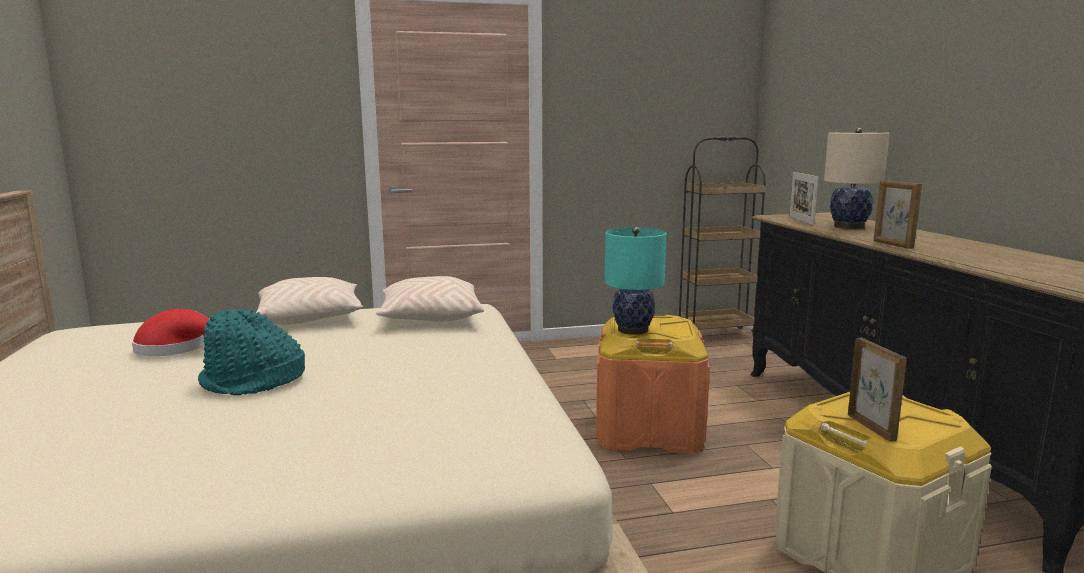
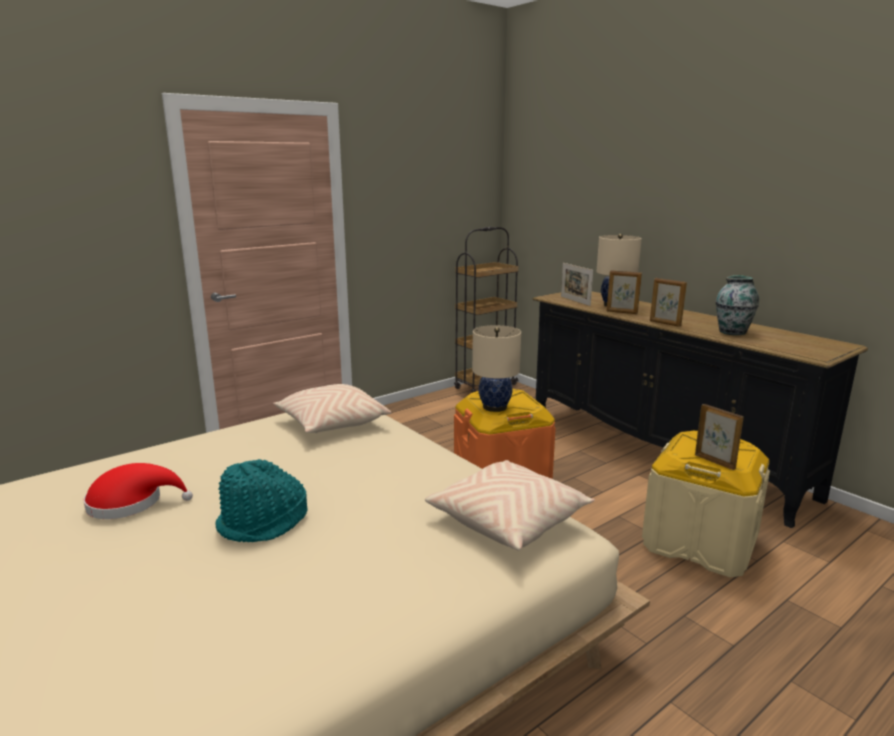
camera: 25 degrees left, 5 degrees up
(311, 318) = (219, 442): beige pillow -> beige pillow (509, 520)
(632, 330) = (494, 407): turquoise table lamp -> beige table lamp
(847, 232) = (621, 312): none -> picture frame
(989, 259) = (733, 332): none -> vase

